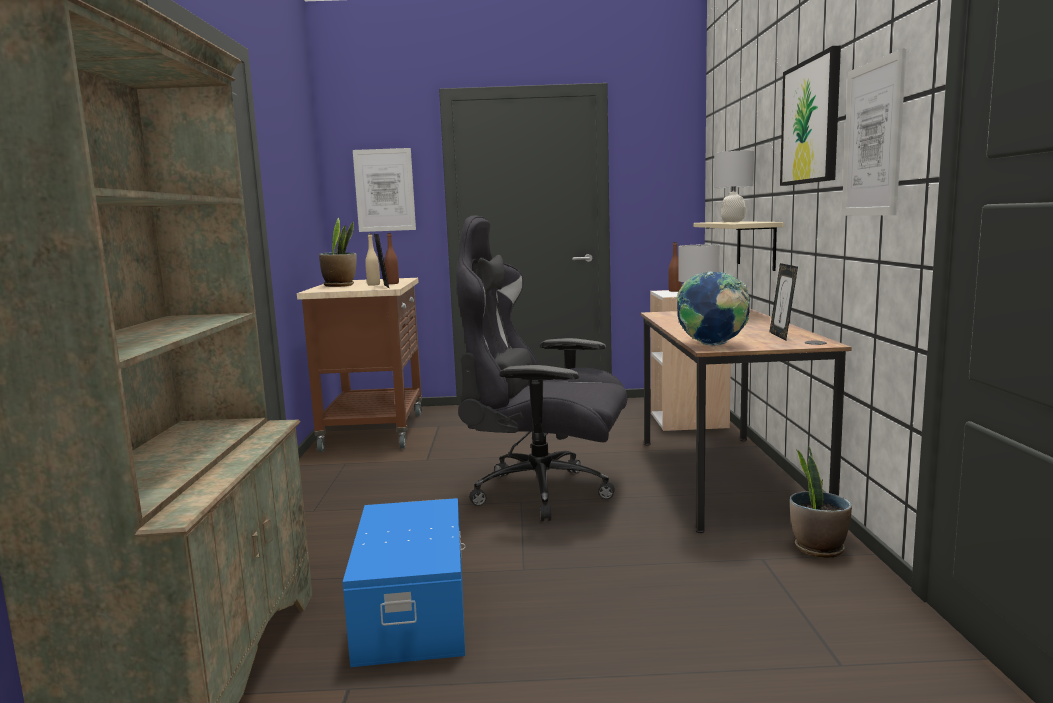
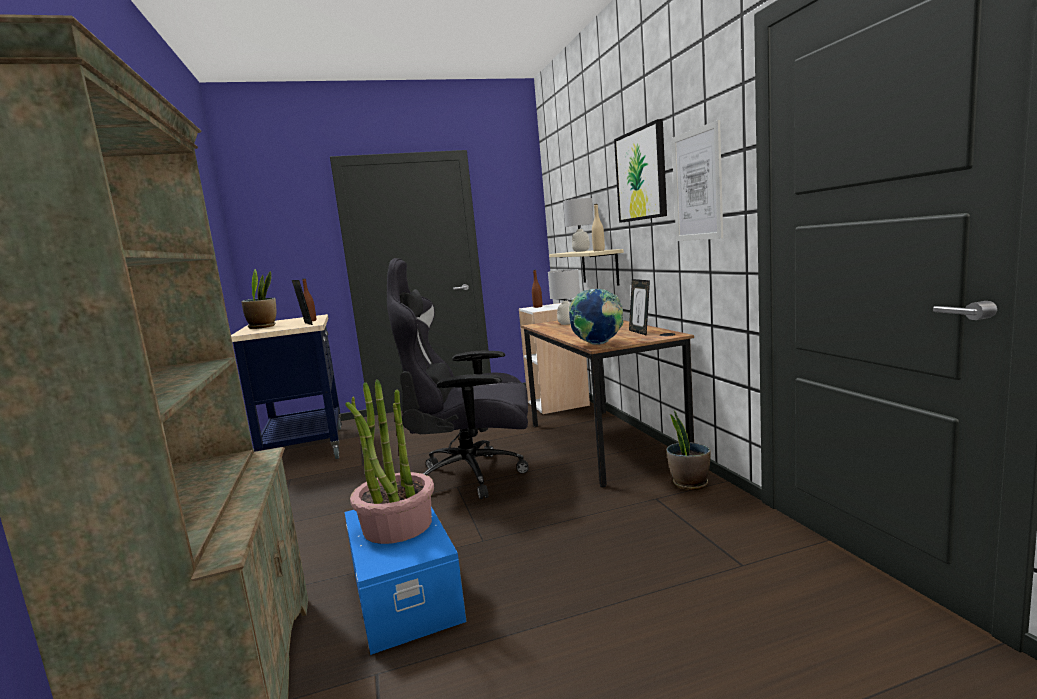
camera: 15 degrees left, 0 degrees up
(373, 285) = (294, 323): beige bottle -> beige bottle (599, 250)
(373, 431) = (304, 448): brown cart -> blue cart
(384, 190) = (289, 243): picture -> none
(411, 530) = (397, 526): none -> potted plant

